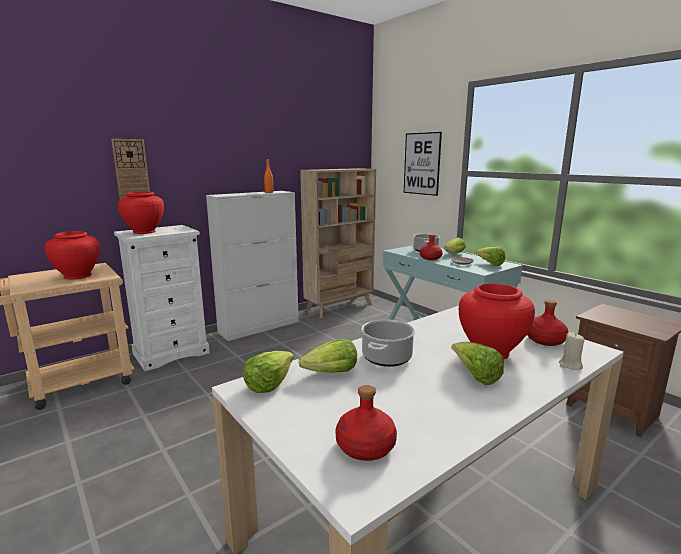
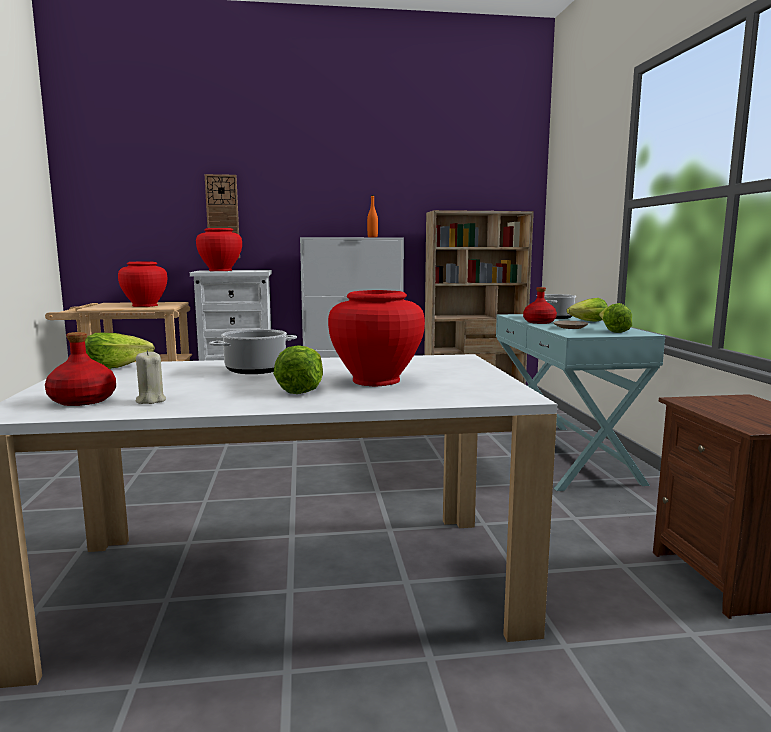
camera: 30 degrees right, 5 degrees down
(331, 373) = (180, 370): lettuce -> none
(422, 164) = (588, 199): picture -> none
(545, 340) = (473, 384): red bottle -> none
(570, 365) = (437, 400): beige candle -> beige candle (150, 401)

